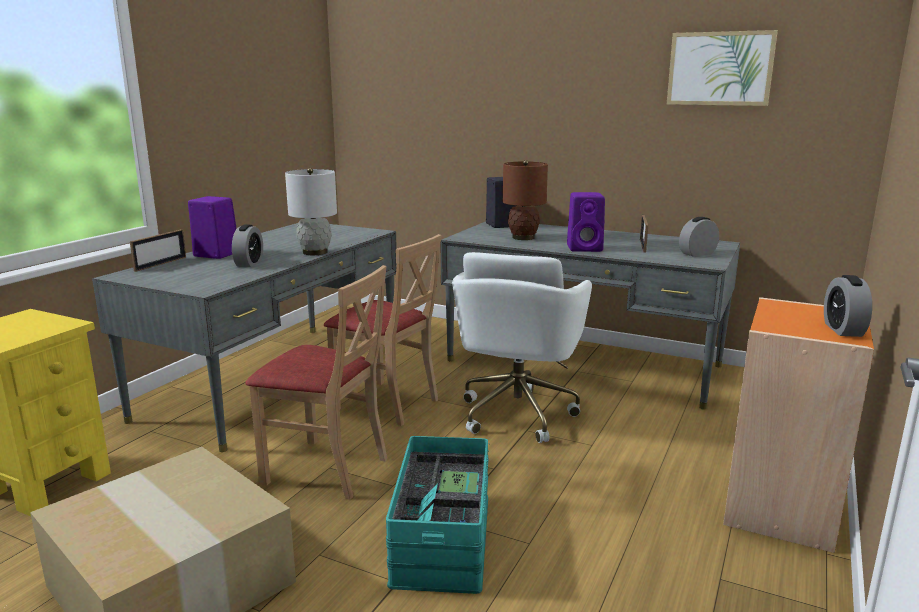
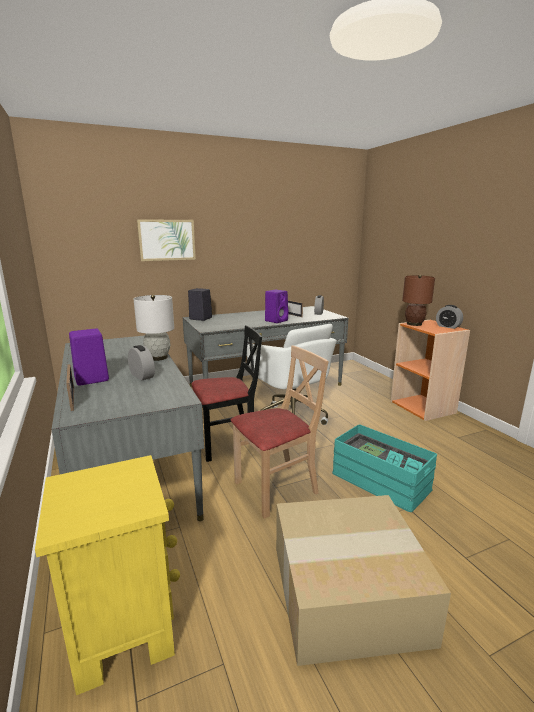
camera: 50 degrees left, 0 degrees up
(387, 403) = (227, 443): beige chair -> black chair
(523, 237) = (234, 322): brown table lamp -> brown table lamp (414, 324)
(720, 69) = (299, 222): picture -> picture (167, 240)

